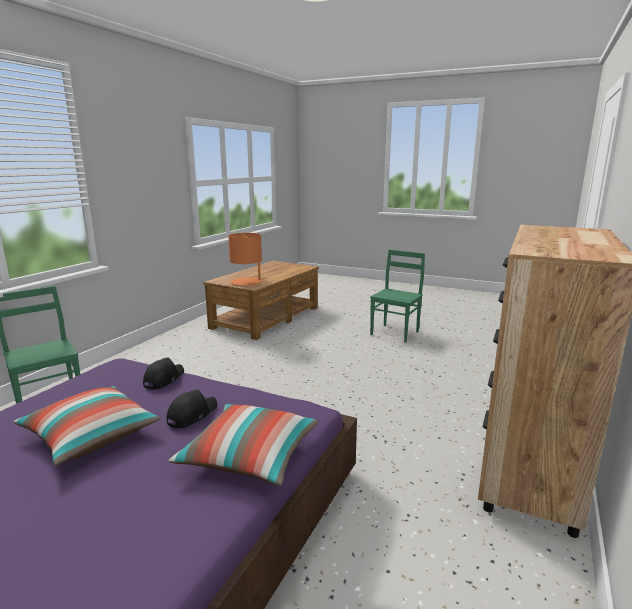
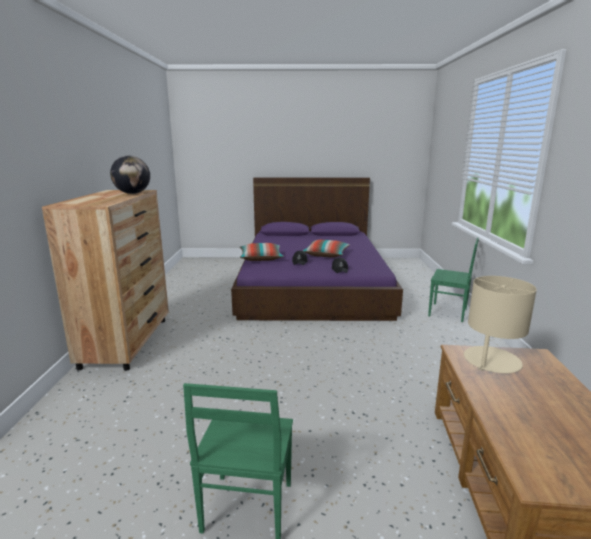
camera: 155 degrees right, 0 degrees up
(247, 282) = (491, 361): orange table lamp -> beige table lamp
(538, 244) = (132, 193): none -> globe

